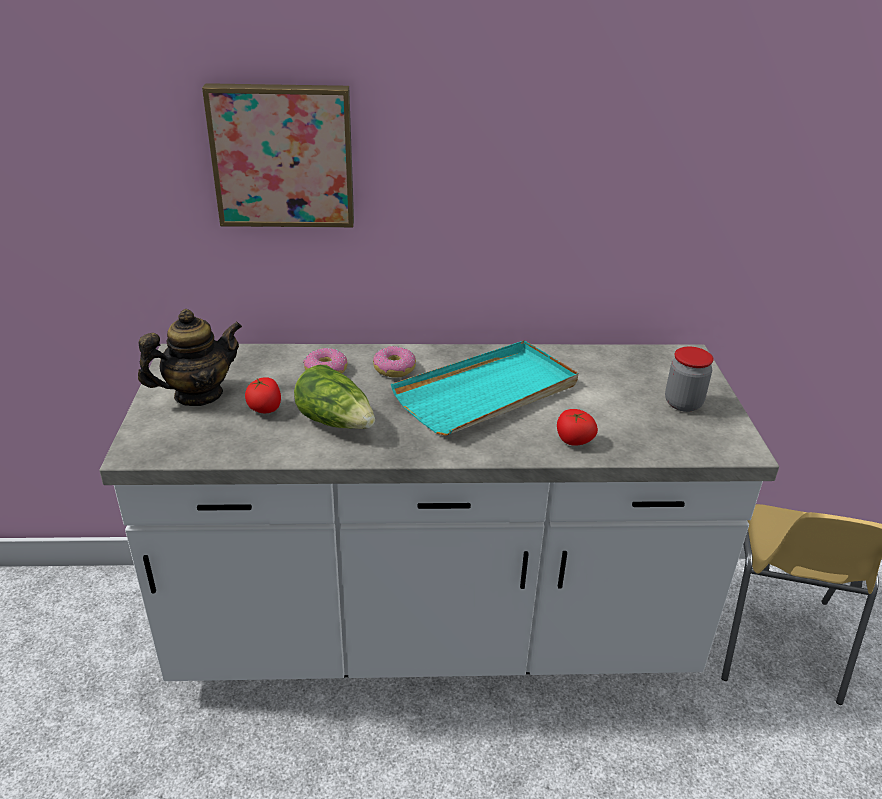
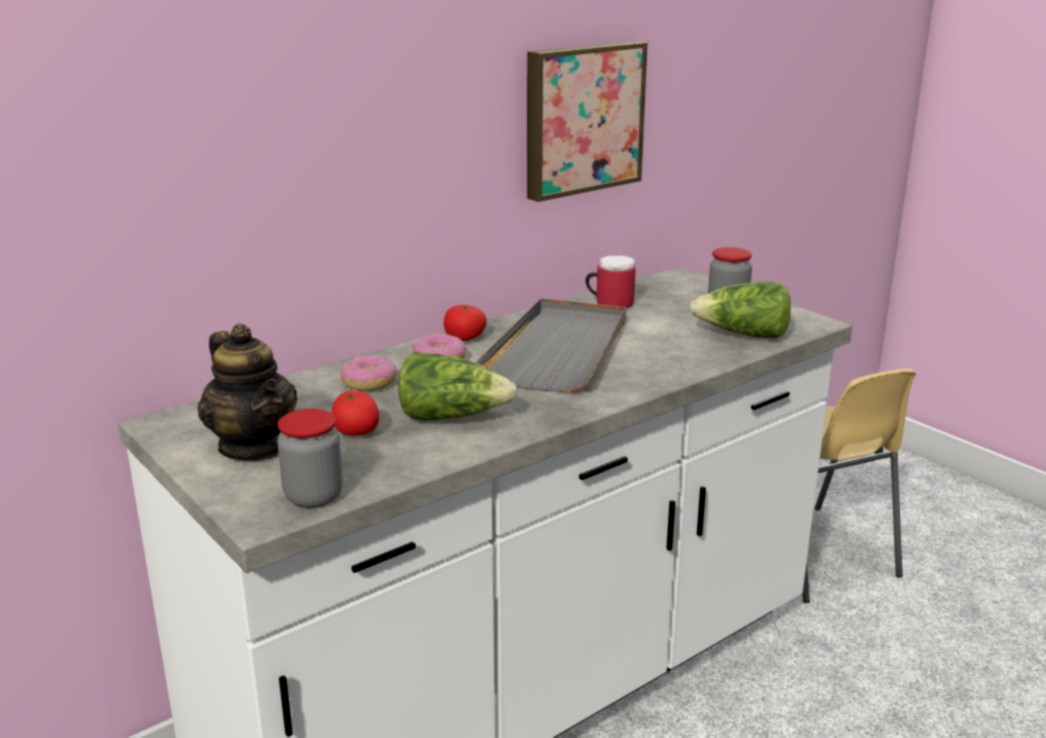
camera: 35 degrees left, 10 degrees down
(179, 449) = (313, 496): none -> jar
(198, 395) = (254, 447): teapot -> teapot turned 120 degrees clockwise
(283, 155) = (265, 123): picture -> picture (581, 118)
(488, 393) = (559, 350): turquoise tray -> grey tray
(573, 441) = (686, 358): tomato -> tomato (465, 338)
(588, 362) = (609, 303): none -> mug
(656, 437) = (743, 335): none -> lettuce

